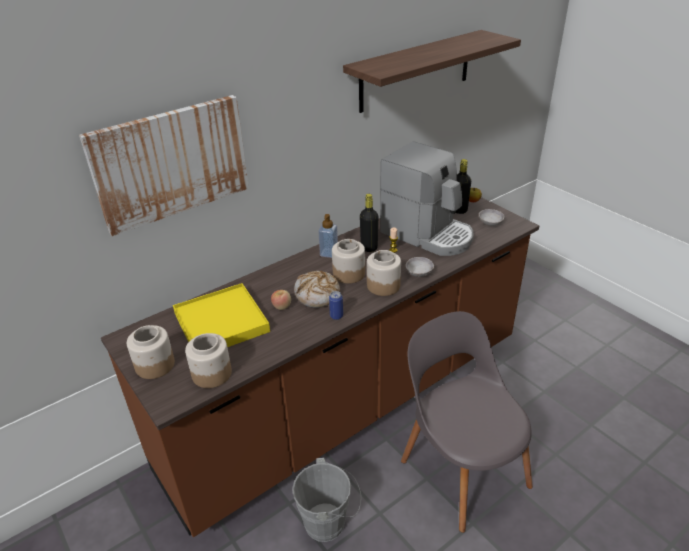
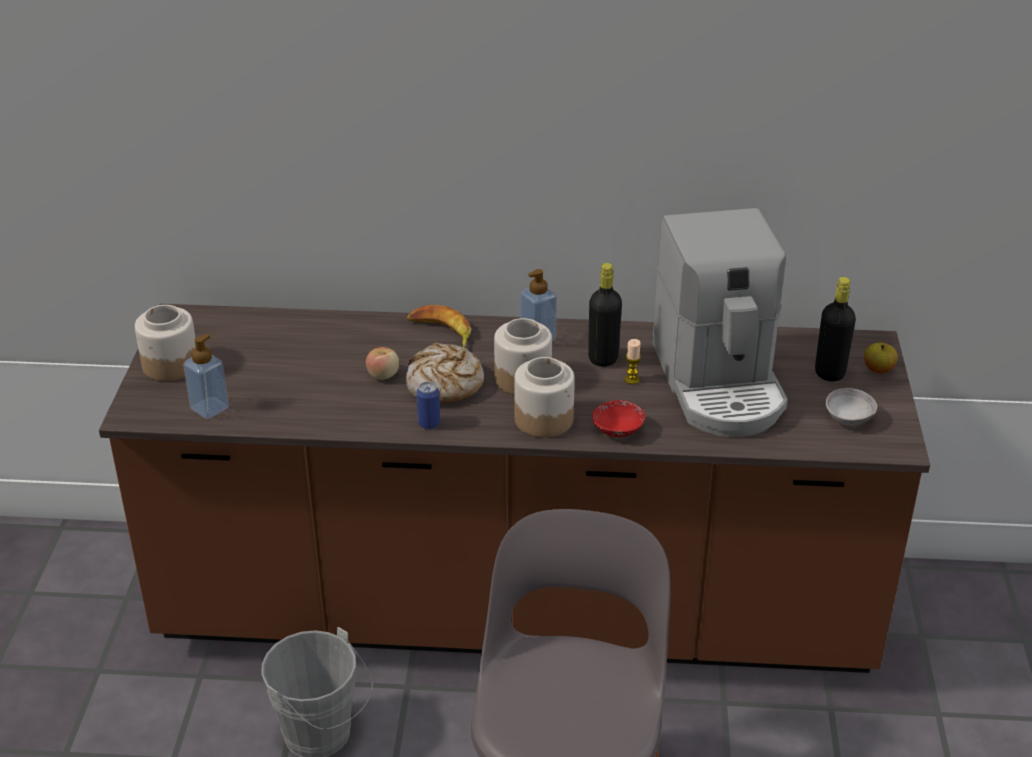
camera: 40 degrees right, 0 degrees up
(171, 163) = (302, 101): picture -> none
(211, 374) = (209, 408): jar -> soap dispenser
(221, 323) = (293, 356): yellow tray -> none
(281, 273) = (441, 332): none -> banana
(416, 71) = (805, 84): shelf -> none
(419, 273) = (618, 430): grey bowl -> red bowl

